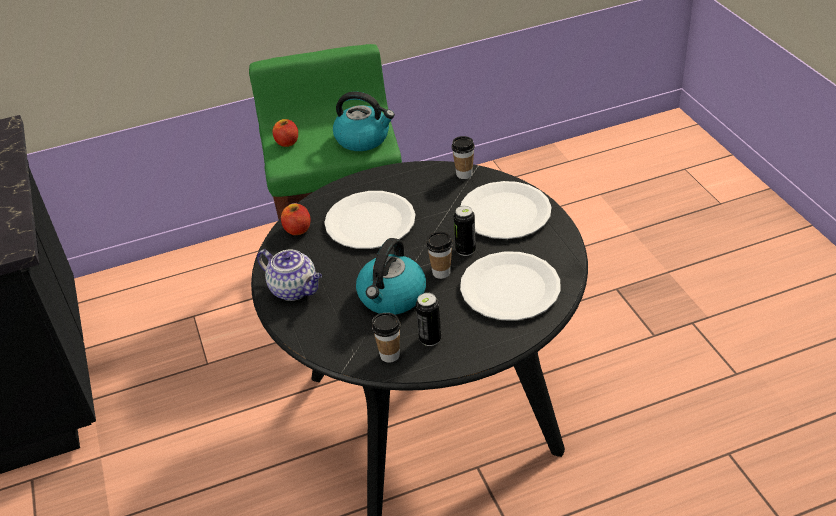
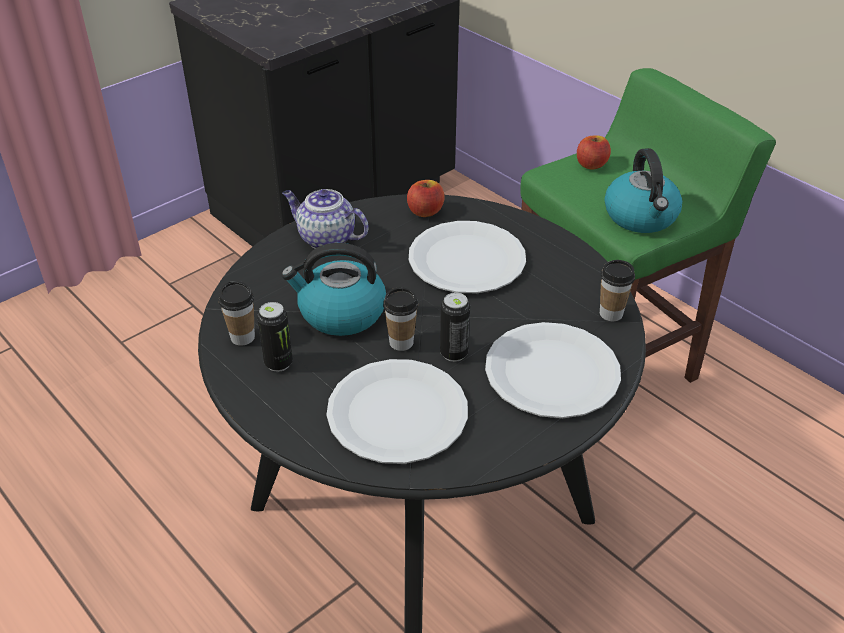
camera: 65 degrees right, 0 degrees up
(295, 290) = (325, 239): teapot -> teapot turned 105 degrees clockwise

